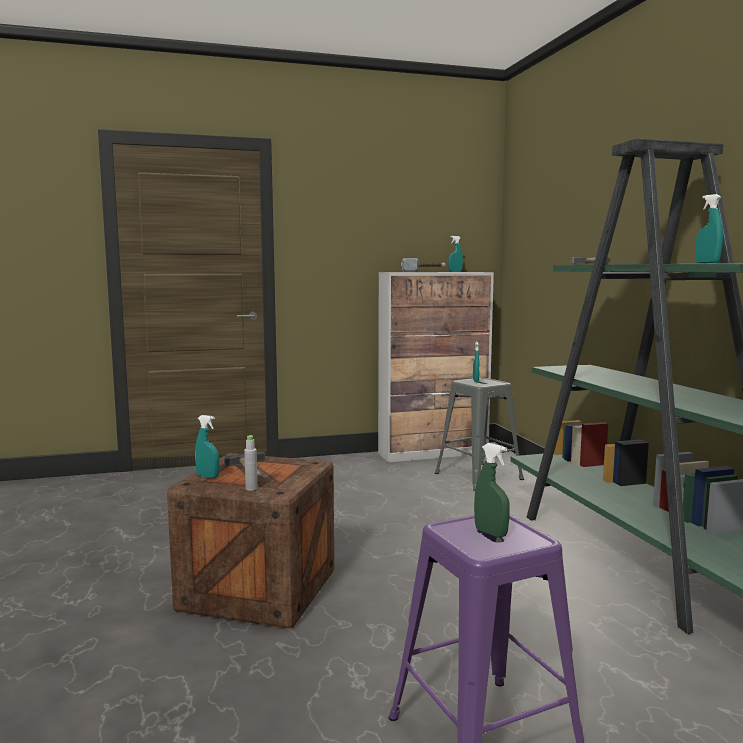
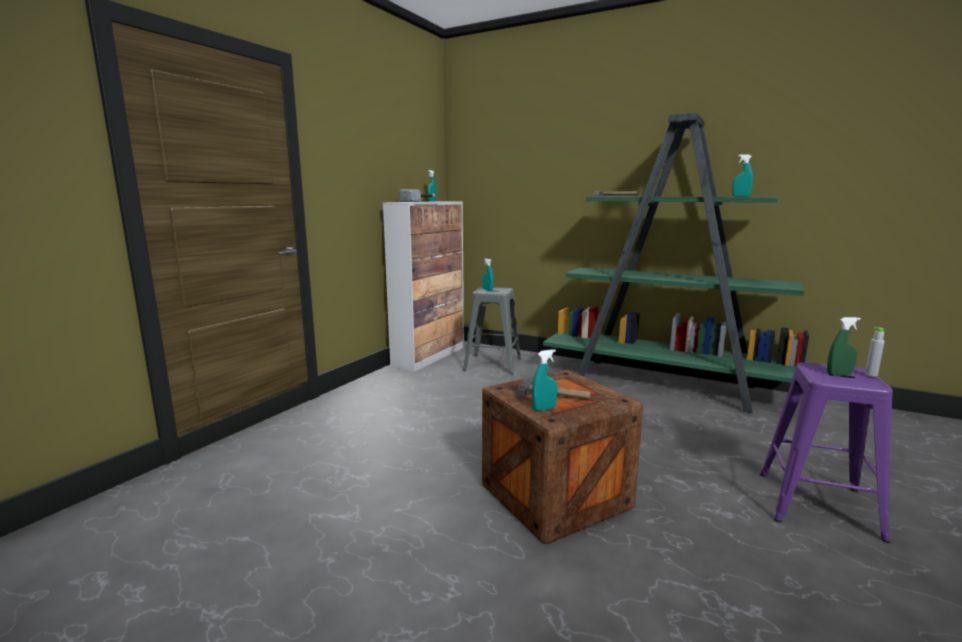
camera: 45 degrees left, 5 degrees up
(251, 488) = (601, 405): grey bottle -> grey bottle (871, 374)

